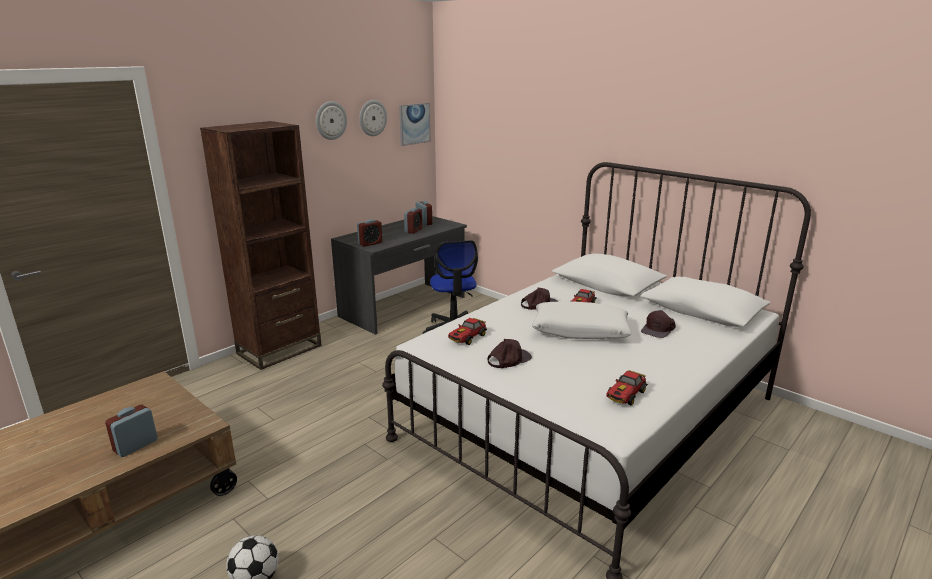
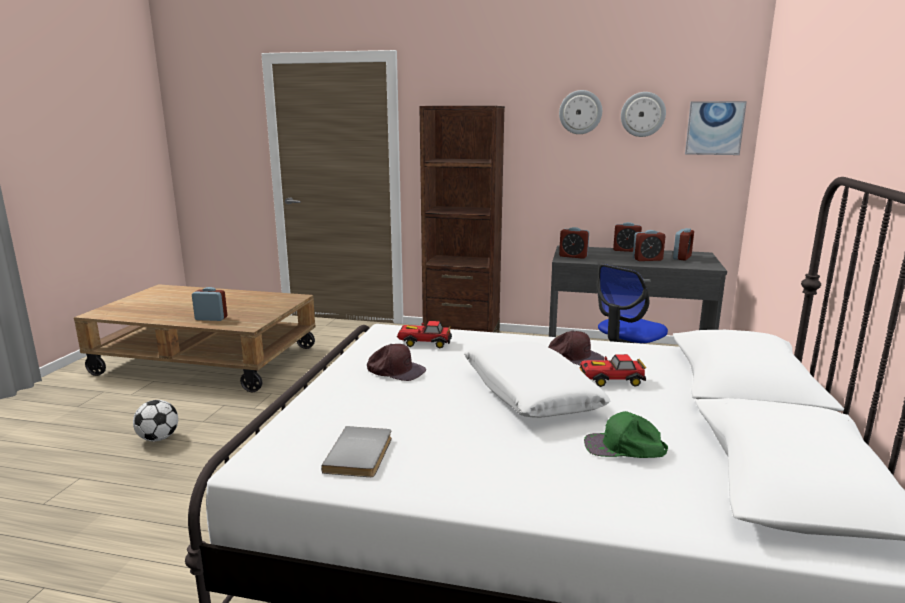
camera: 60 degrees right, 5 degrees down
(382, 228) = (626, 250): none -> alarm clock
(625, 396) = (361, 454): toy car -> grey book
(659, 329) = (624, 448): brown cap -> green cap

